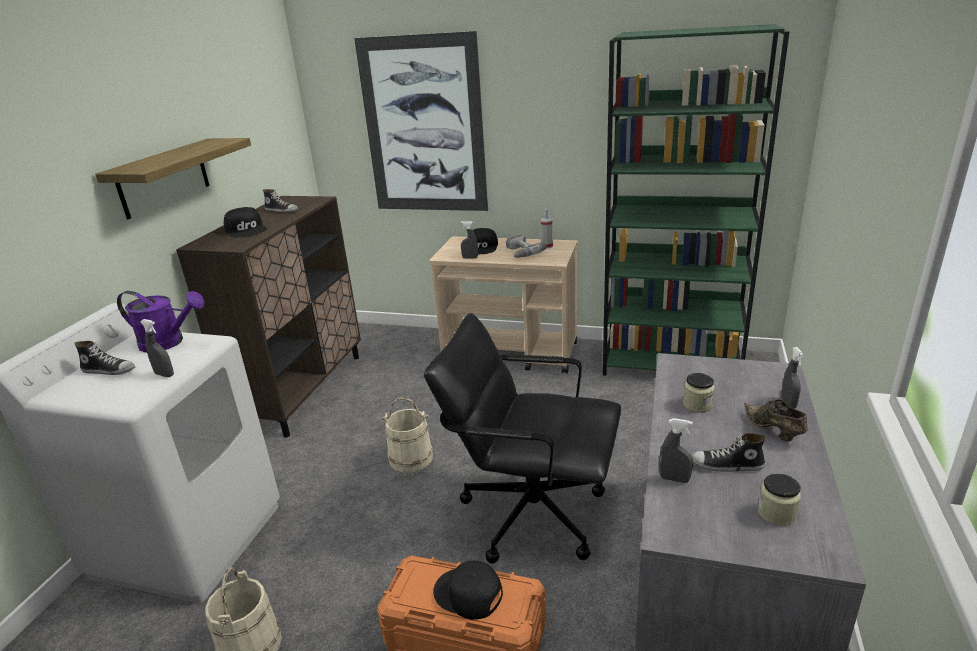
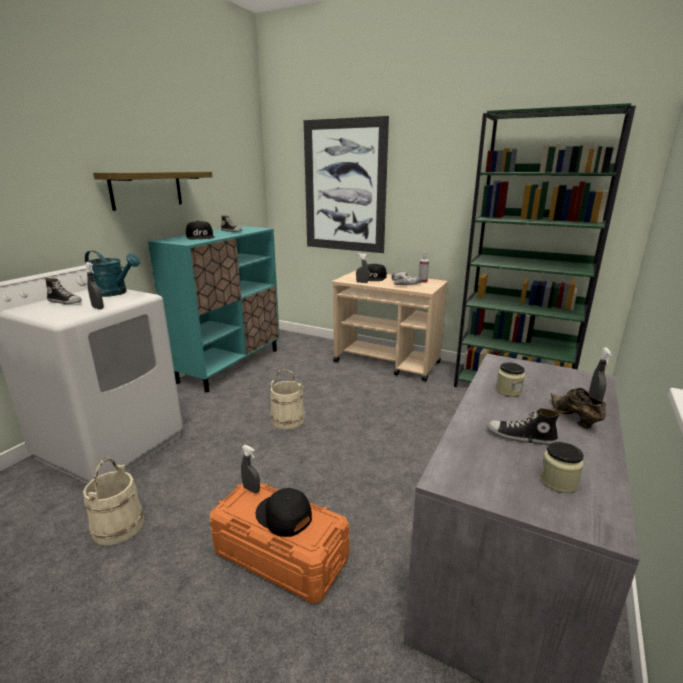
camera: 10 degrees right, 5 degrees down
(169, 343) = (115, 293): purple watering can -> turquoise watering can
(303, 390) = (230, 365): brown cabinet -> turquoise cabinet
(531, 512) = (366, 472): black office chair -> none
(674, 479) = (467, 439): grey spray bottle -> grey spray bottle (251, 489)

